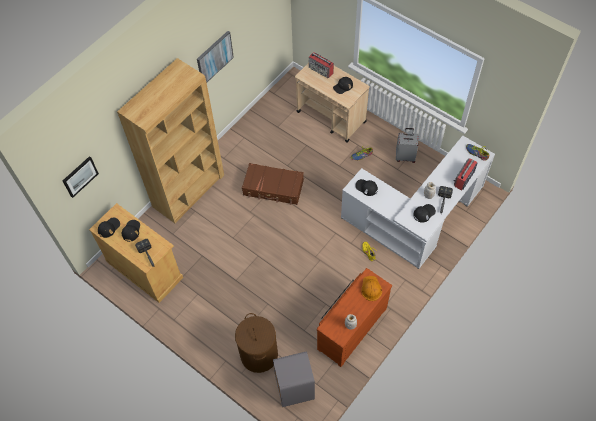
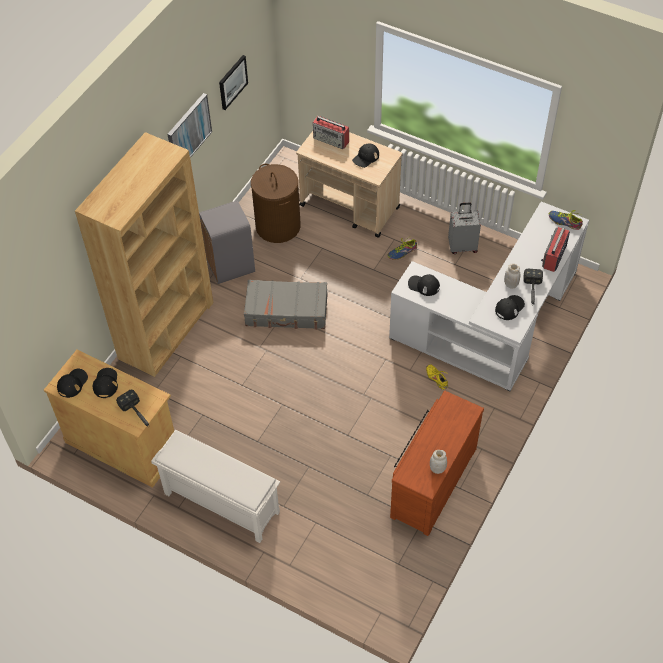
camera: 10 degrees left, 5 degrees down
(80, 176) = (30, 309): picture -> picture (232, 82)
(202, 321) = (220, 503): none -> white shoe rack
(259, 354) = (309, 536): brown laundry basket -> brown laundry basket (277, 226)
(273, 188) = (286, 311): brown suitcase -> grey suitcase
(295, 389) = (370, 576): grey trash can -> grey trash can (231, 266)
(371, 288) = (456, 416): orange hard hat -> none

